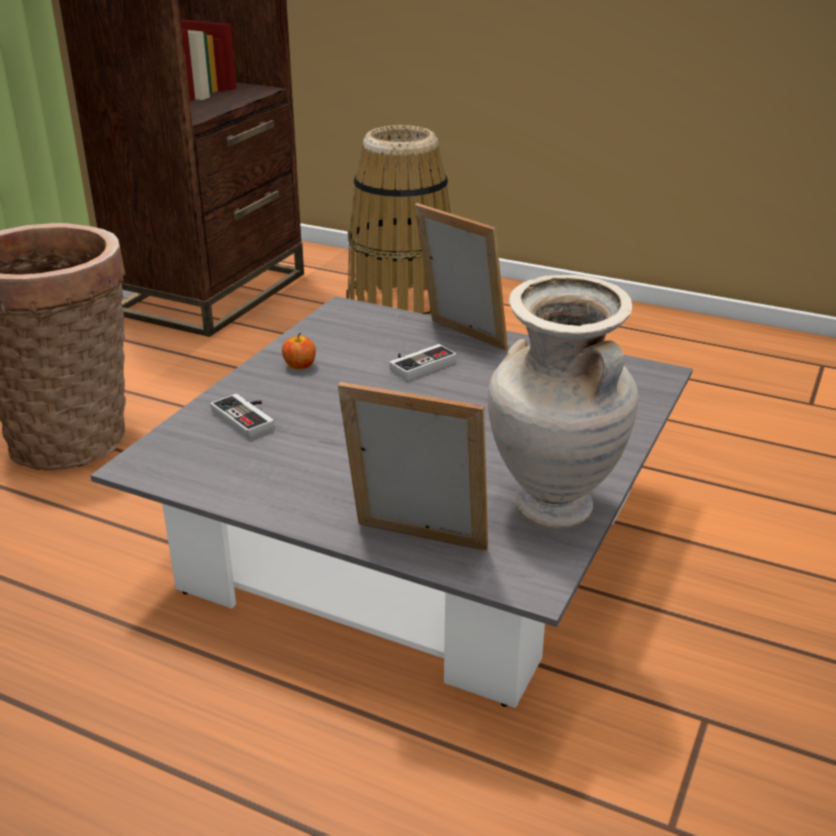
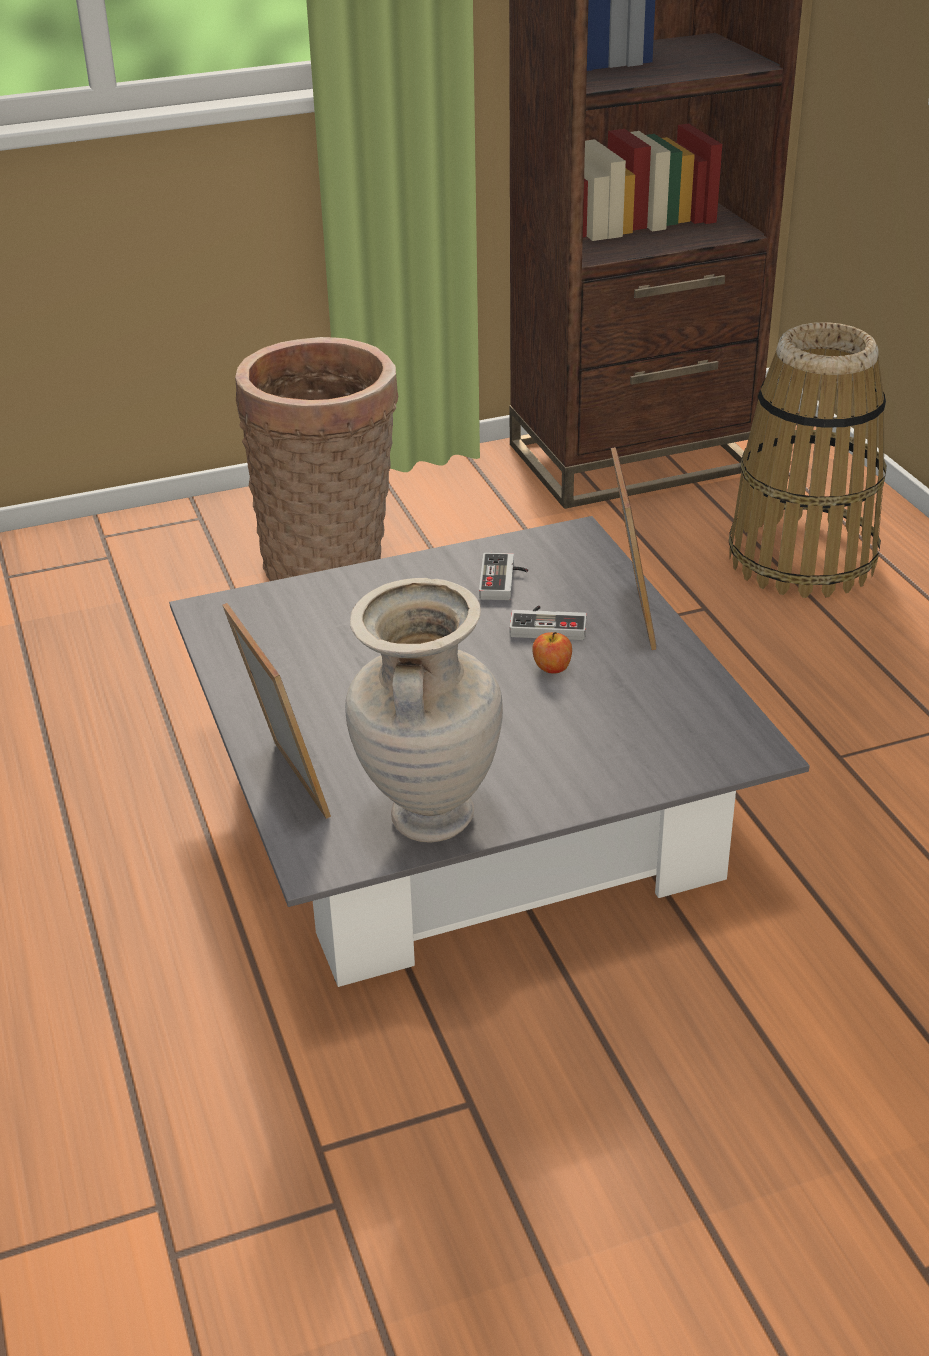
camera: 45 degrees right, 5 degrees up
(249, 418) = (335, 609): game controller -> game controller (504, 581)
(299, 366) = (446, 578): apple -> apple (552, 668)

